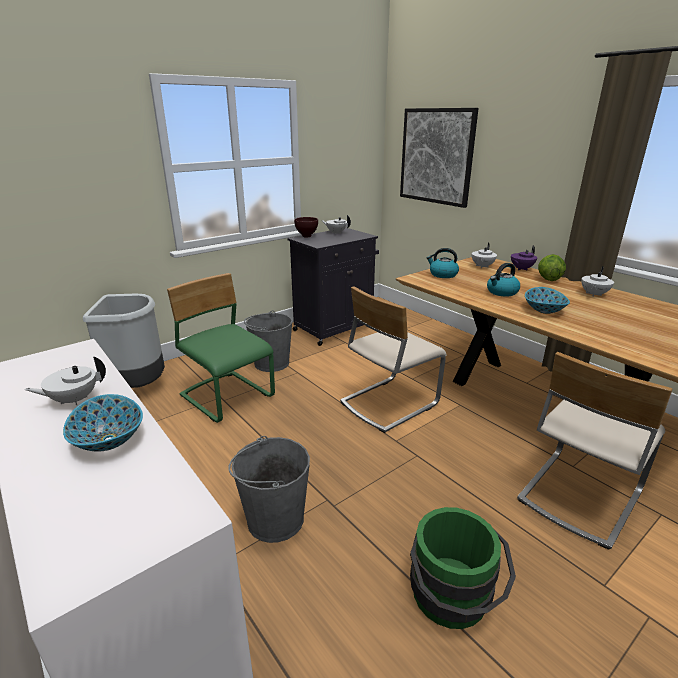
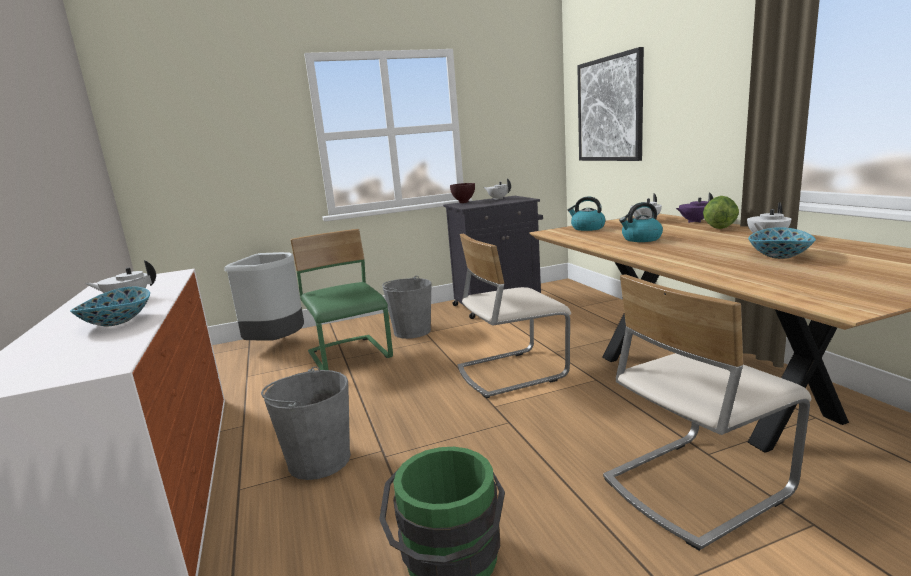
camera: 20 degrees right, 10 degrees down
(543, 310) = (675, 251): bowl -> bowl (778, 256)

